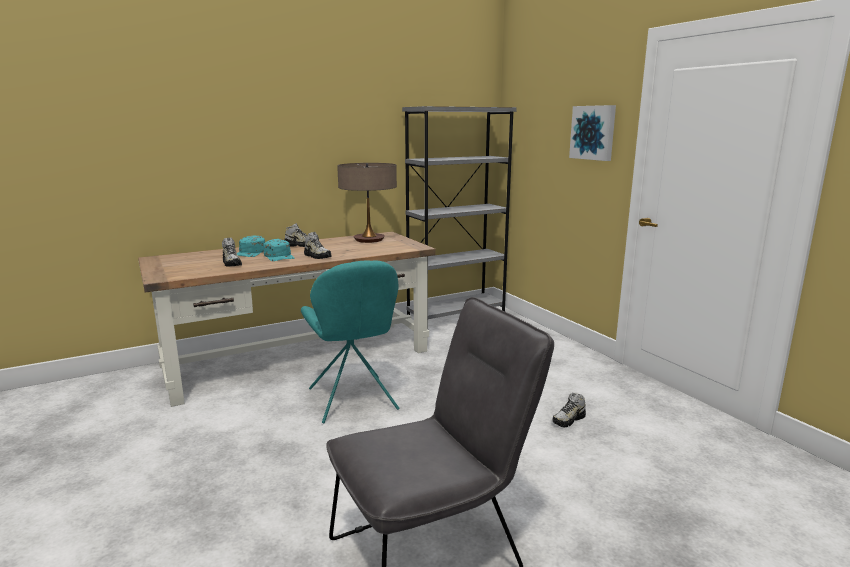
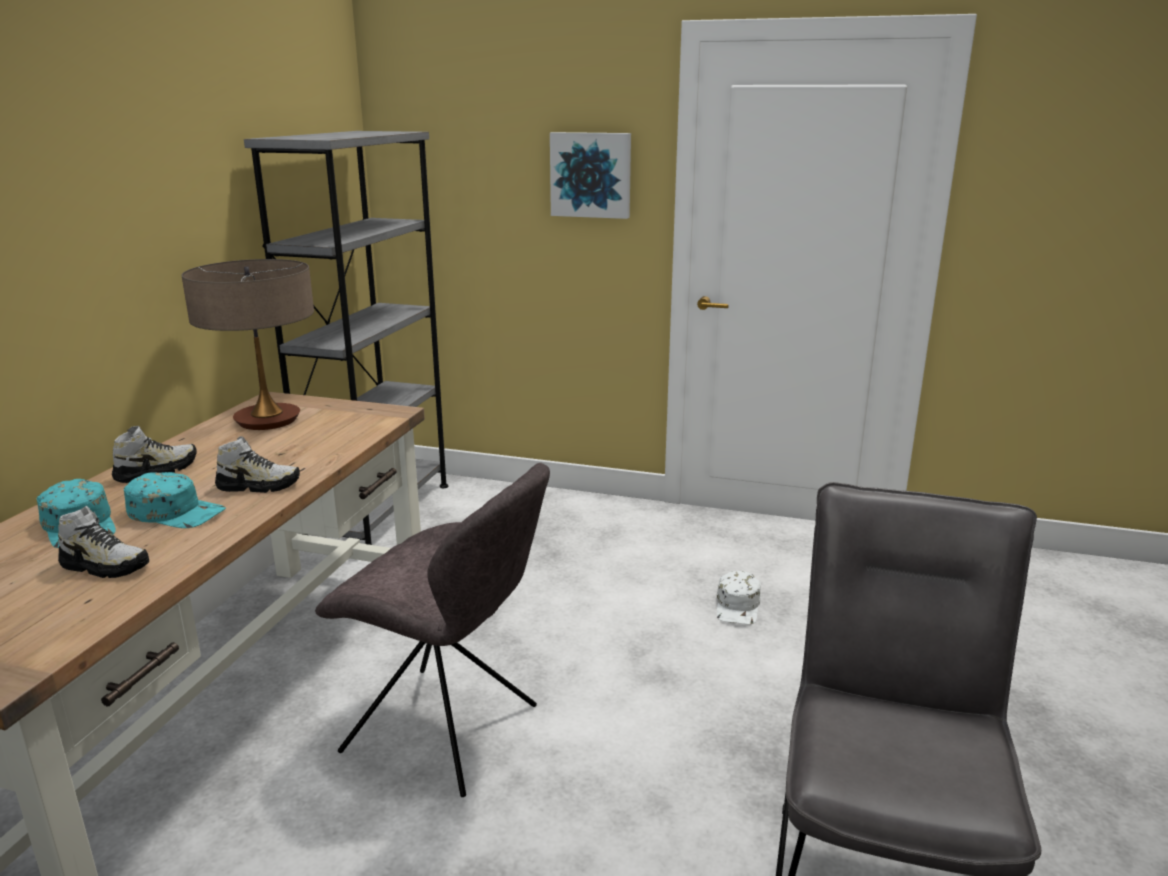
camera: 45 degrees left, 5 degrees up
(353, 401) = (447, 731): turquoise chair -> grey chair
(568, 420) = (738, 606): shoe -> white cap

